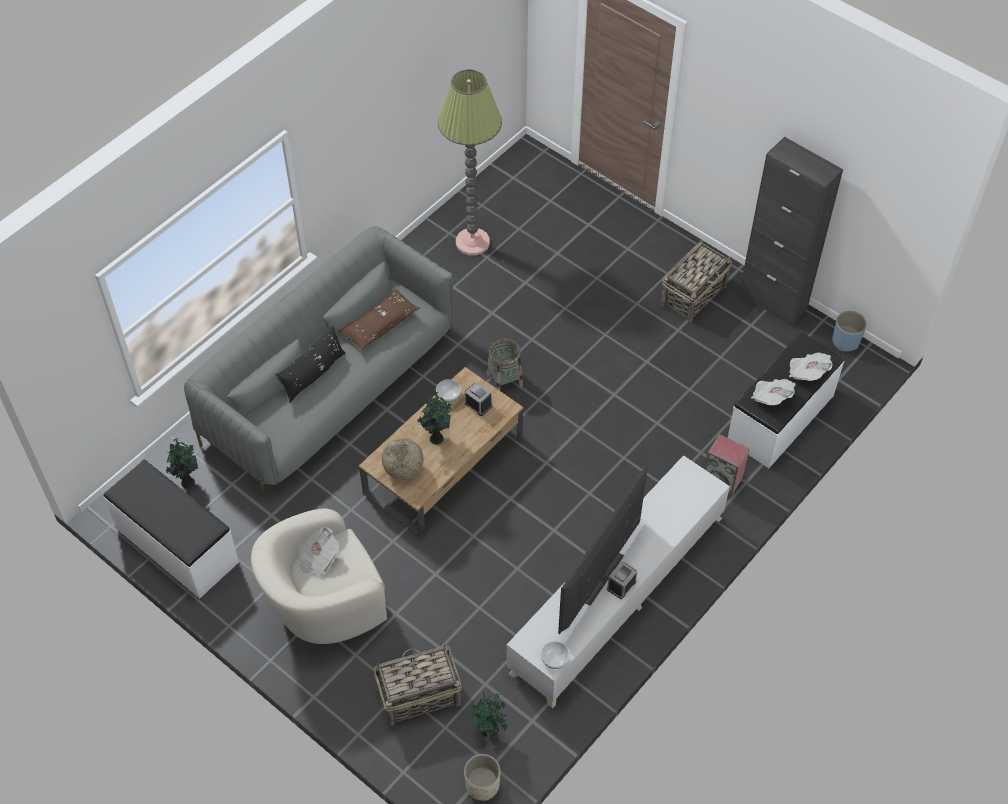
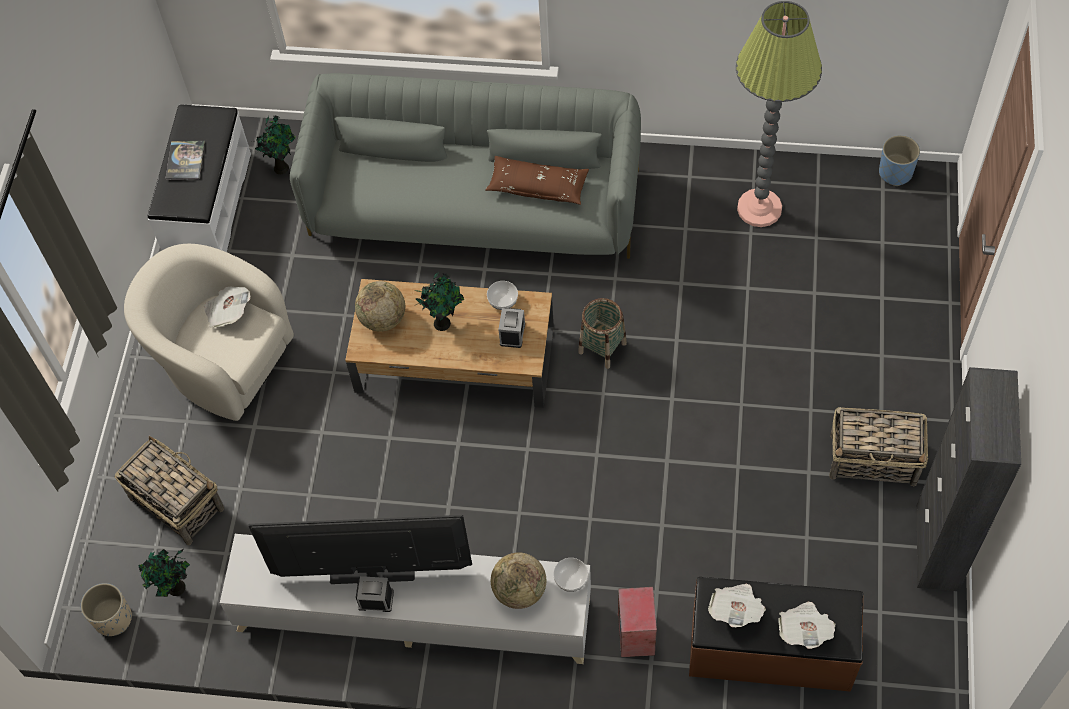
camera: 60 degrees right, 5 degrees up
(162, 514) = (185, 161): none -> book
(313, 374) = (432, 172): black pillow -> none
(554, 659) = (244, 588): bowl -> bowl (570, 579)
(674, 502) = (519, 590): none -> globe
(781, 418) = (770, 651): white bench -> brown bench
(845, 341) = (944, 661): blue planter -> blue planter (895, 173)

